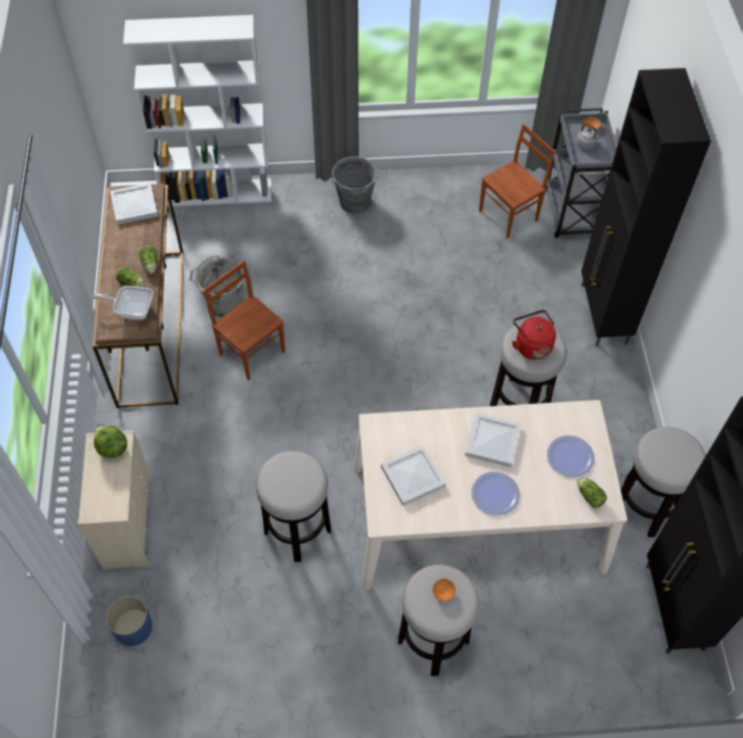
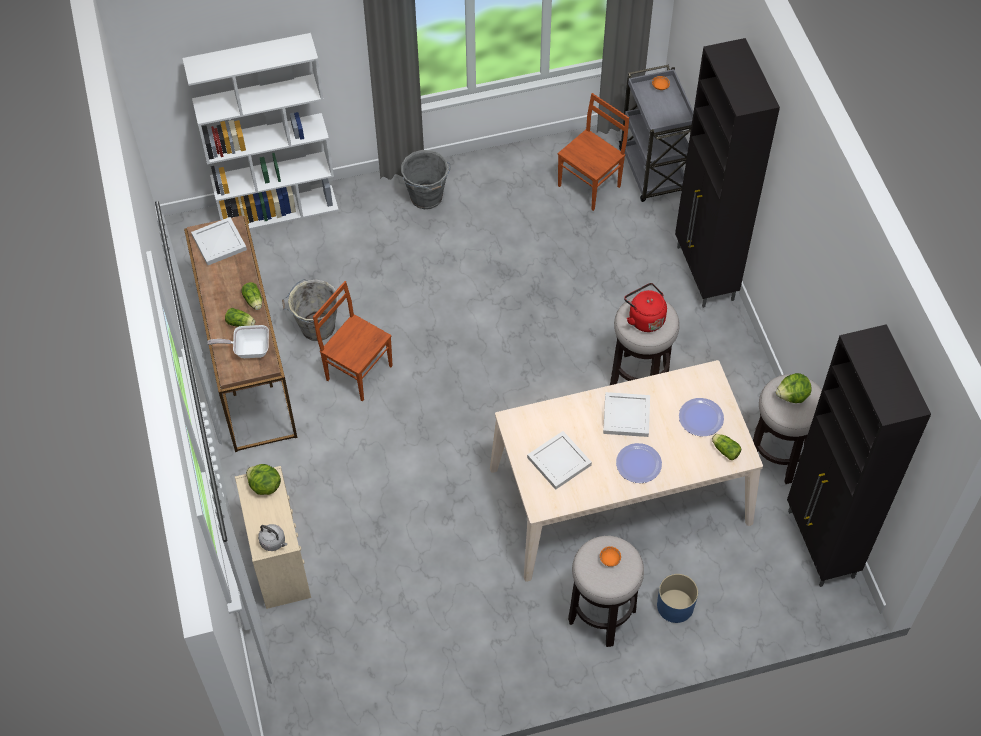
camera: 10 degrees left, 0 degrees up
(133, 627) = (311, 657): blue planter -> blue planter (675, 606)
(297, 530) = (448, 538): stool -> none
(587, 145) = (660, 106): grey kettle -> grey kettle (274, 542)
(671, 451) = (792, 396): none -> lettuce

